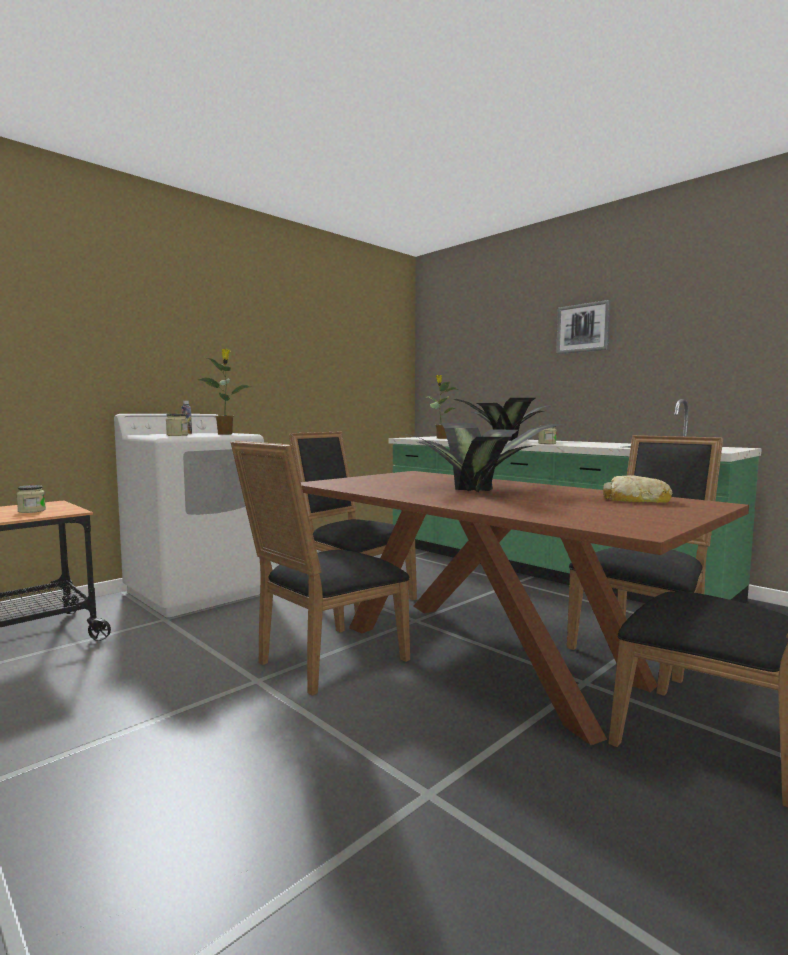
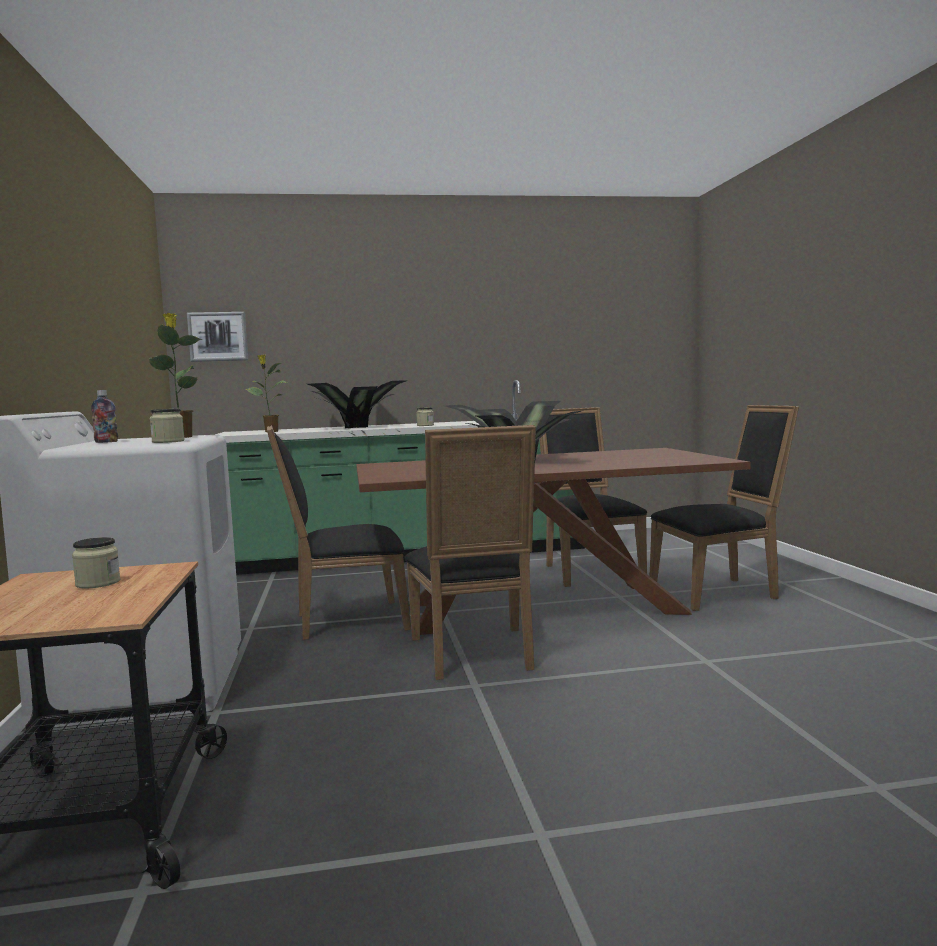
camera: 55 degrees left, 0 degrees up
(583, 328) = (406, 312): picture -> picture (218, 336)
(636, 500) = (623, 453): bread -> none

